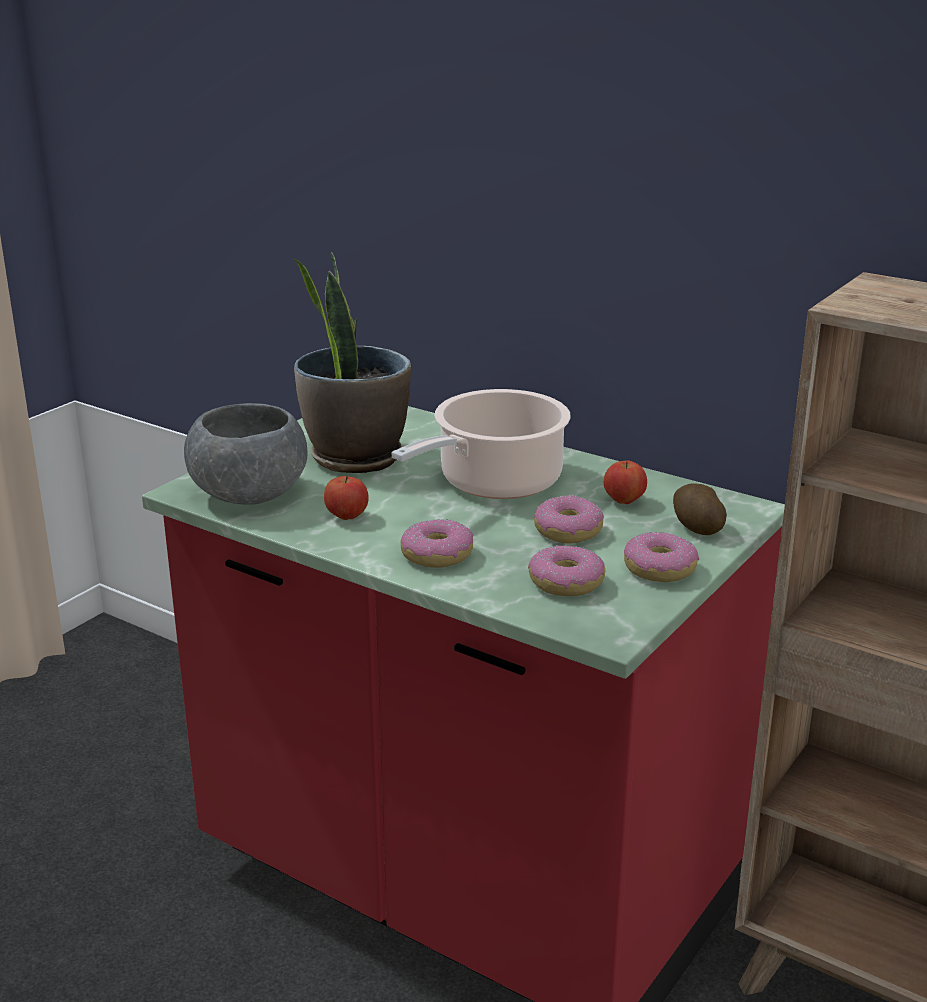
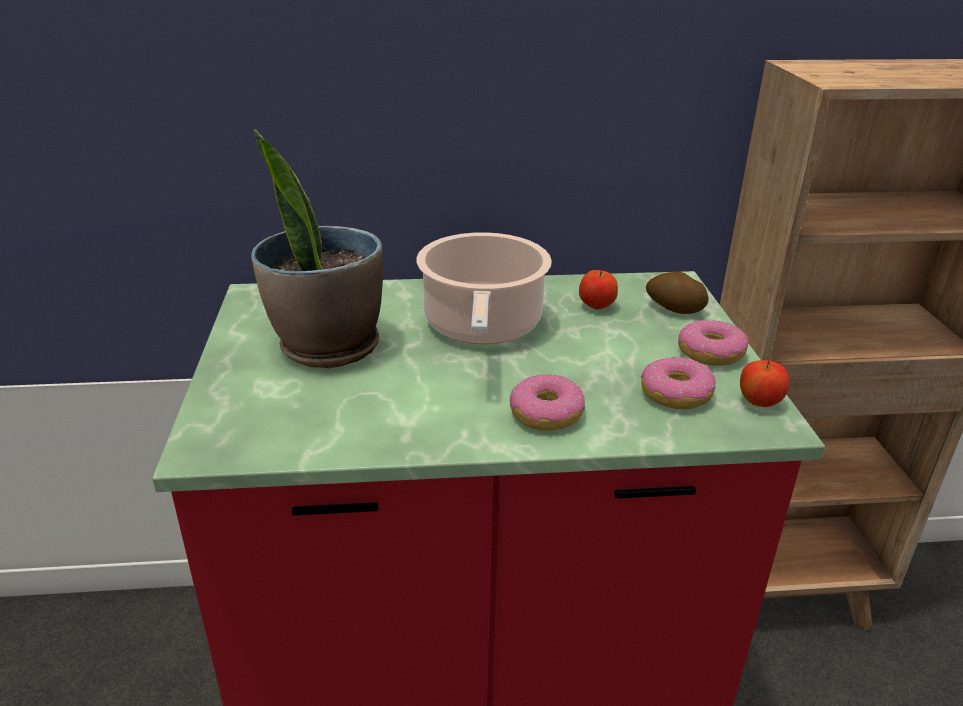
camera: 40 degrees left, 5 degrees up
(250, 495) = (282, 426): grey bowl -> none
(347, 517) = (412, 410): apple -> apple (758, 403)
(567, 531) = (602, 348): donut -> none

